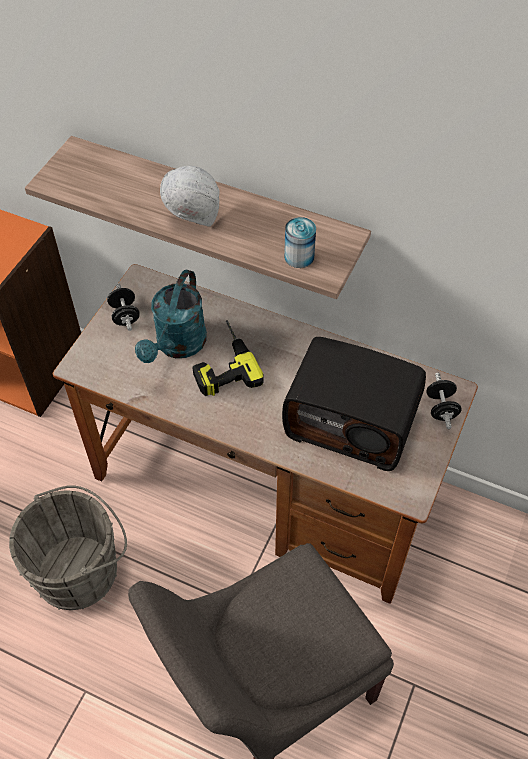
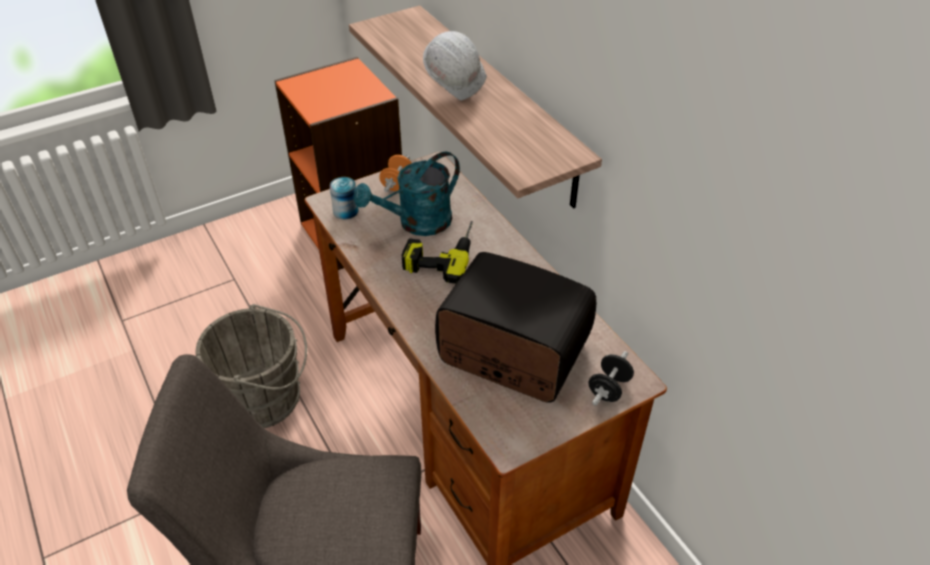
camera: 35 degrees right, 10 degrees down
(125, 315) = (397, 183): black dumbbell -> orange dumbbell
(299, 257) = (513, 150): can -> can (345, 211)
(352, 421) = (511, 354): radio -> radio turned 150 degrees clockwise

